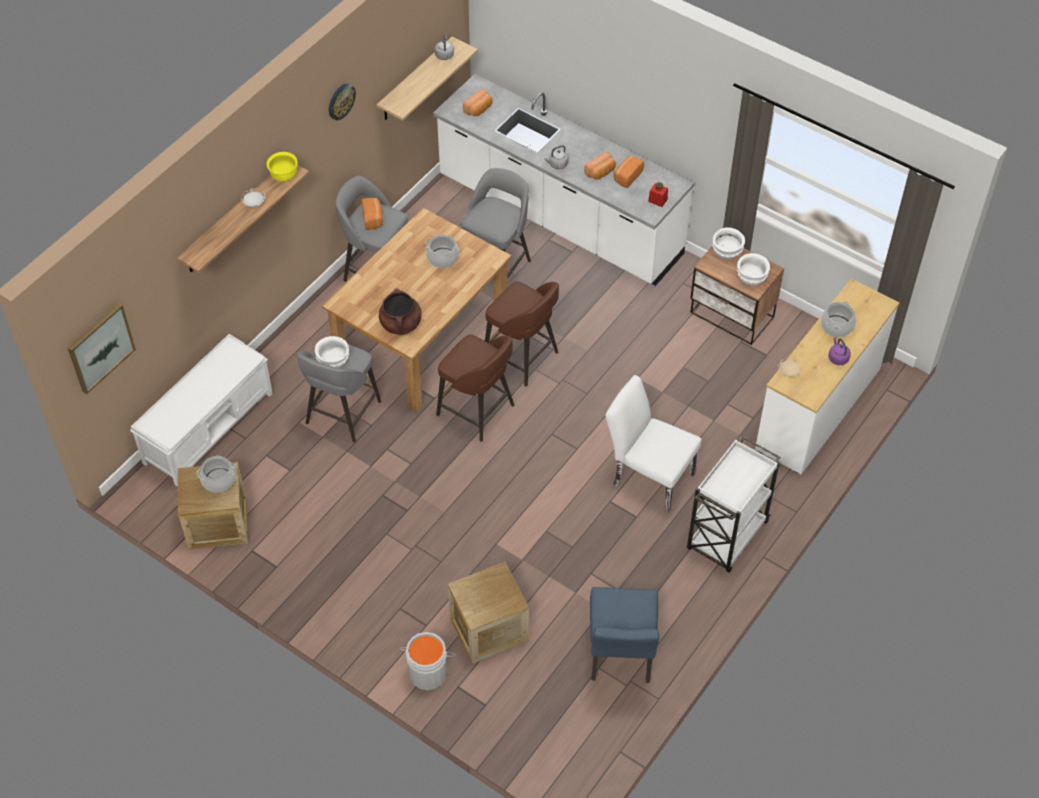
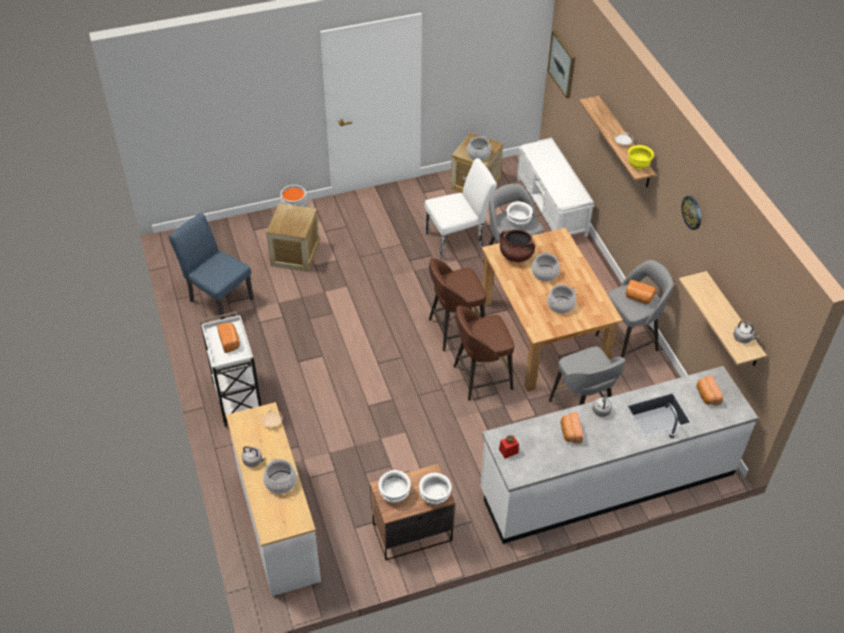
camera: 125 degrees right, 5 degrees down
(408, 290) = (544, 273): none -> cooking pot
(627, 176) = (552, 447): bread -> bread (230, 341)
(648, 476) = (321, 386): white chair -> white chair (458, 239)
(837, 357) = (254, 461): purple kettle -> grey kettle

